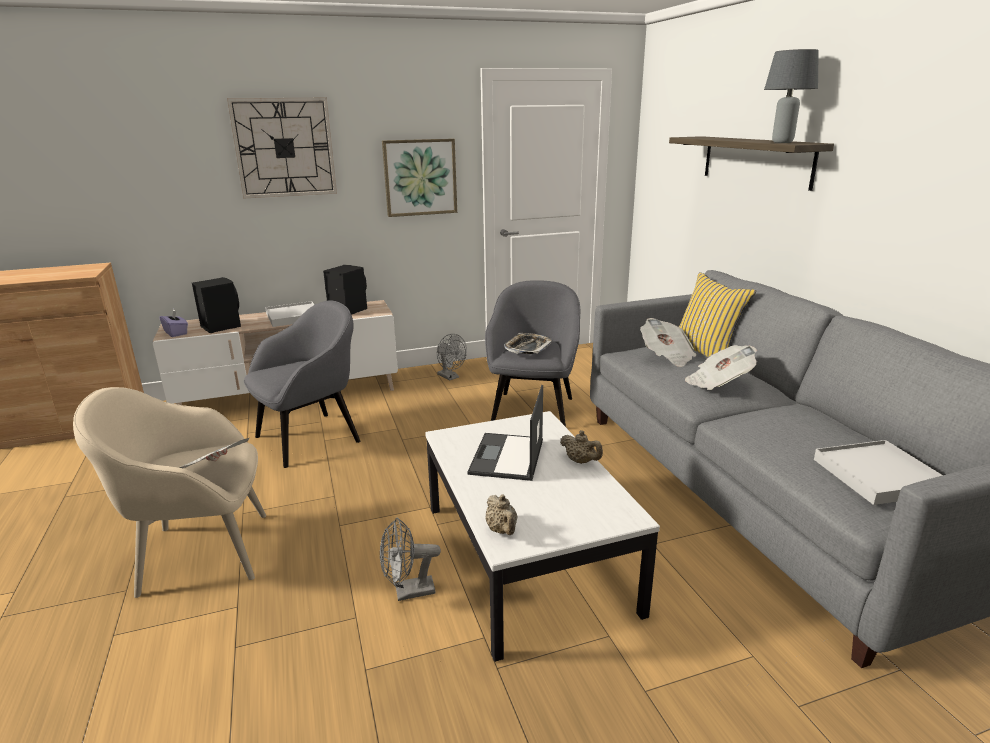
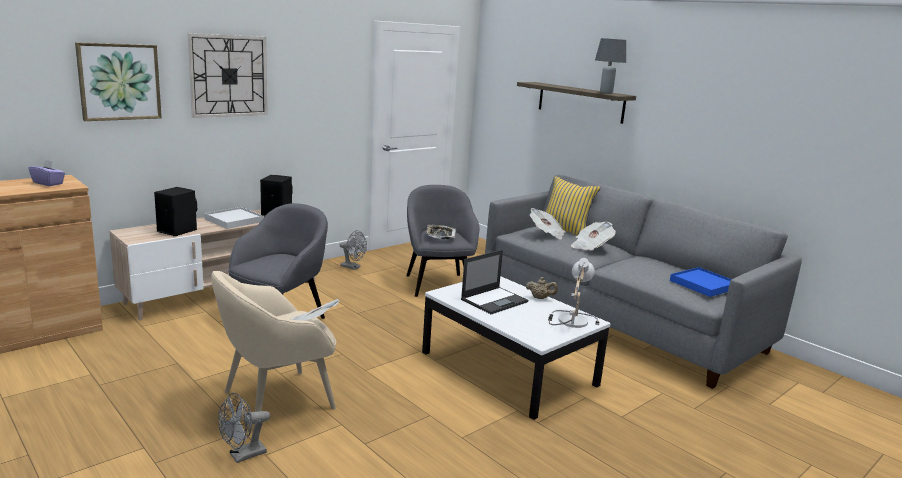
camera: 25 degrees left, 5 degrees down
(176, 333) = (140, 237): purple tissue box -> purple tissue box (48, 183)
(408, 592) = (451, 397): grey fan -> grey fan (243, 456)
(420, 177) = (328, 103): picture -> picture (119, 82)
(502, 530) = (531, 335): beige teapot -> none
(507, 457) = (494, 300): laptop -> laptop turned 120 degrees counterclockwise
(593, 509) = (570, 320): none -> table lamp
(878, 476) = (703, 284): white tray -> blue tray

